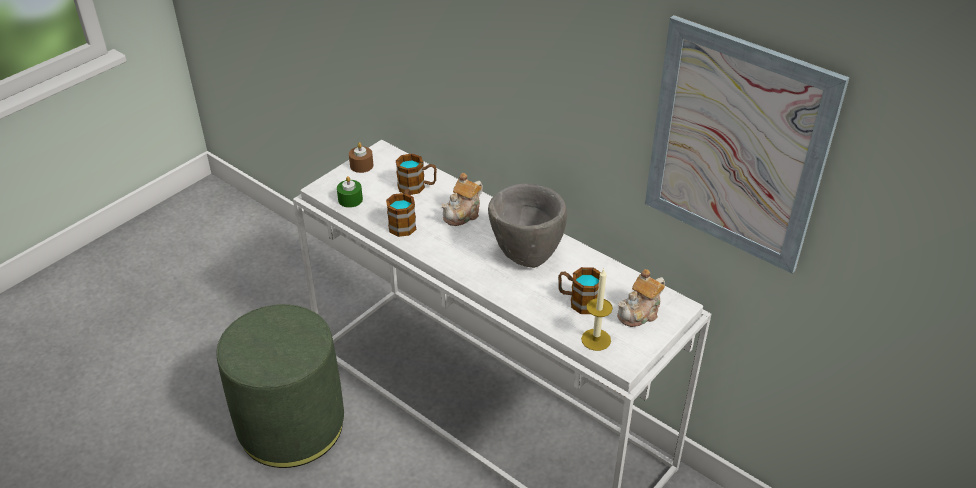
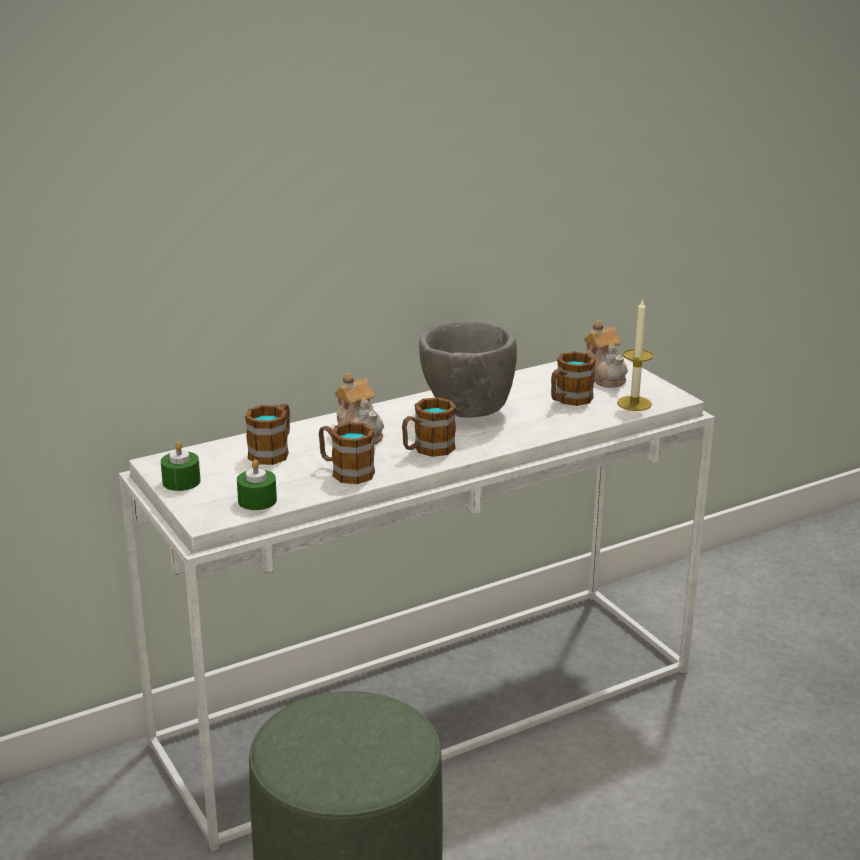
camera: 70 degrees left, 15 degrees down
(361, 165) = (181, 481): brown candle -> green candle
(453, 250) = (427, 450): none -> mug
(736, 146) = (602, 149): picture -> none

